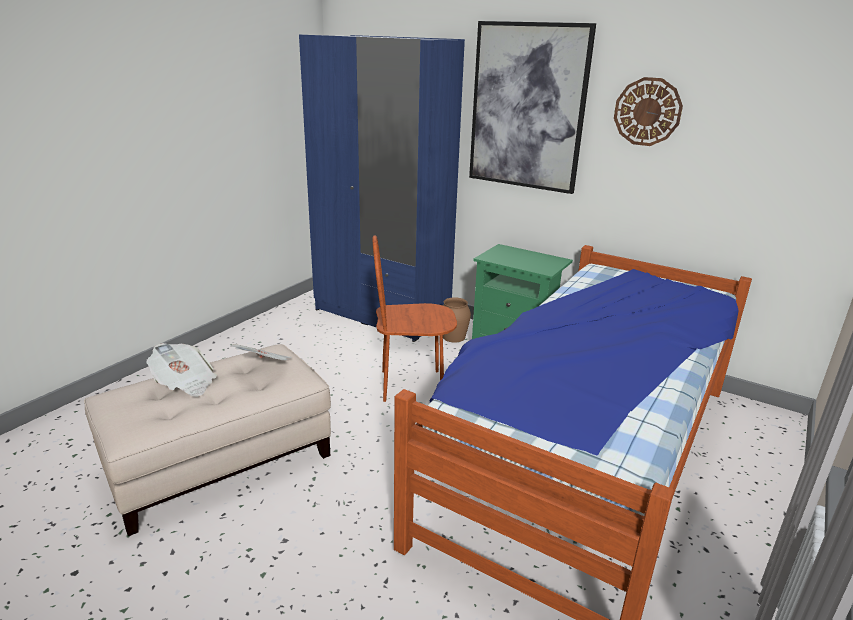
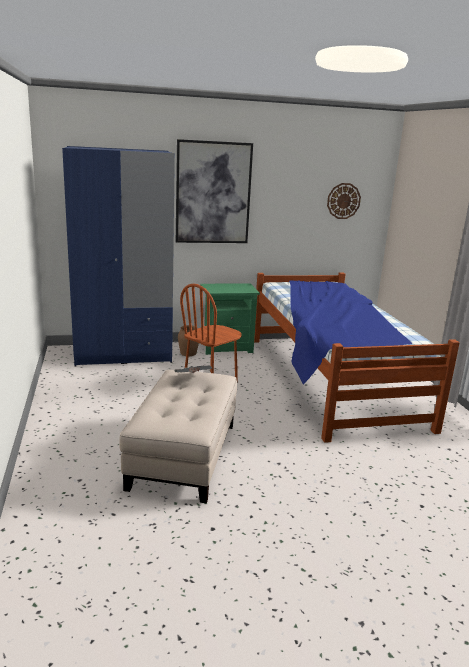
camera: 45 degrees left, 5 degrees down
(185, 383) = (170, 401): newspaper -> none
(647, 112) = (284, 191): wall clock -> wall clock (343, 201)

